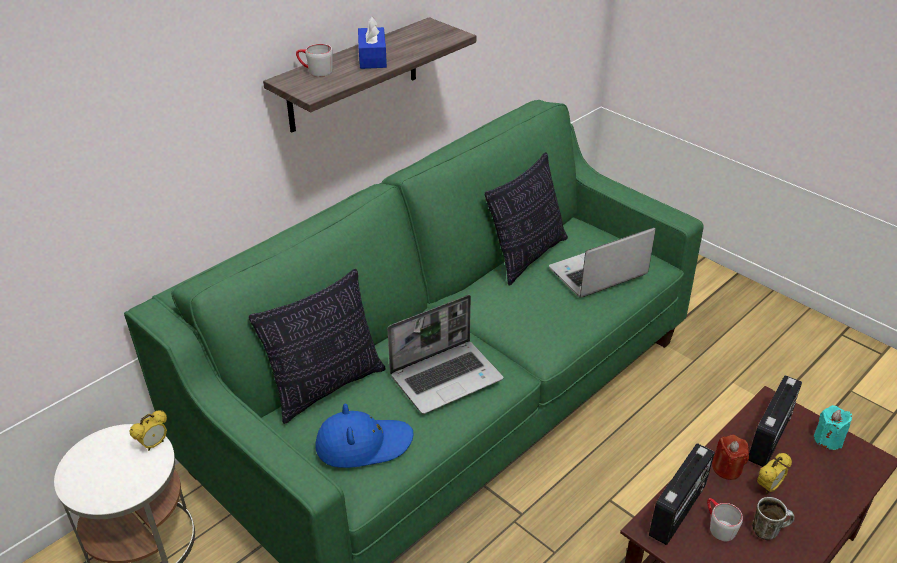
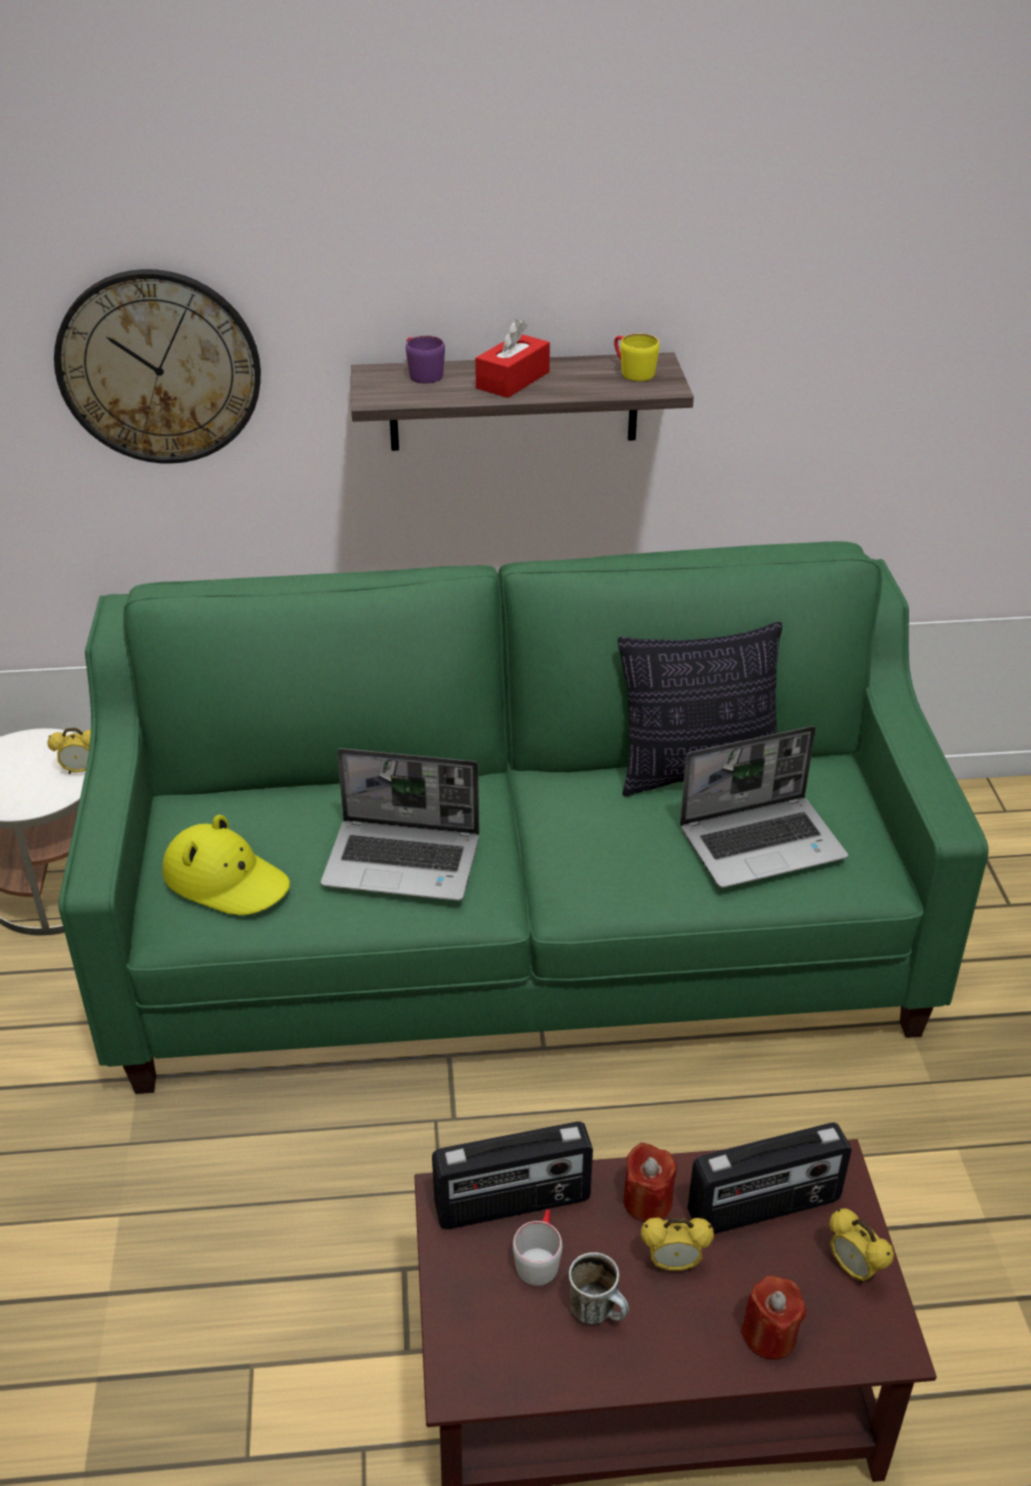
camera: 40 degrees right, 0 degrees up
(142, 123) = (159, 367): none -> wall clock
(315, 71) = (421, 373): grey mug -> purple mug
(326, 386) = (270, 798): pillow -> none
(363, 444) = (226, 880): blue hat -> yellow hat
(372, 58) = (513, 380): blue tissue box -> red tissue box
(426, 33) = (632, 371): none -> yellow mug
(597, 274) = (763, 843): laptop -> laptop turned 150 degrees clockwise
(828, 439) = (853, 1269): turquoise candle -> alarm clock
(835, 489) = (769, 1335): none -> red candle

